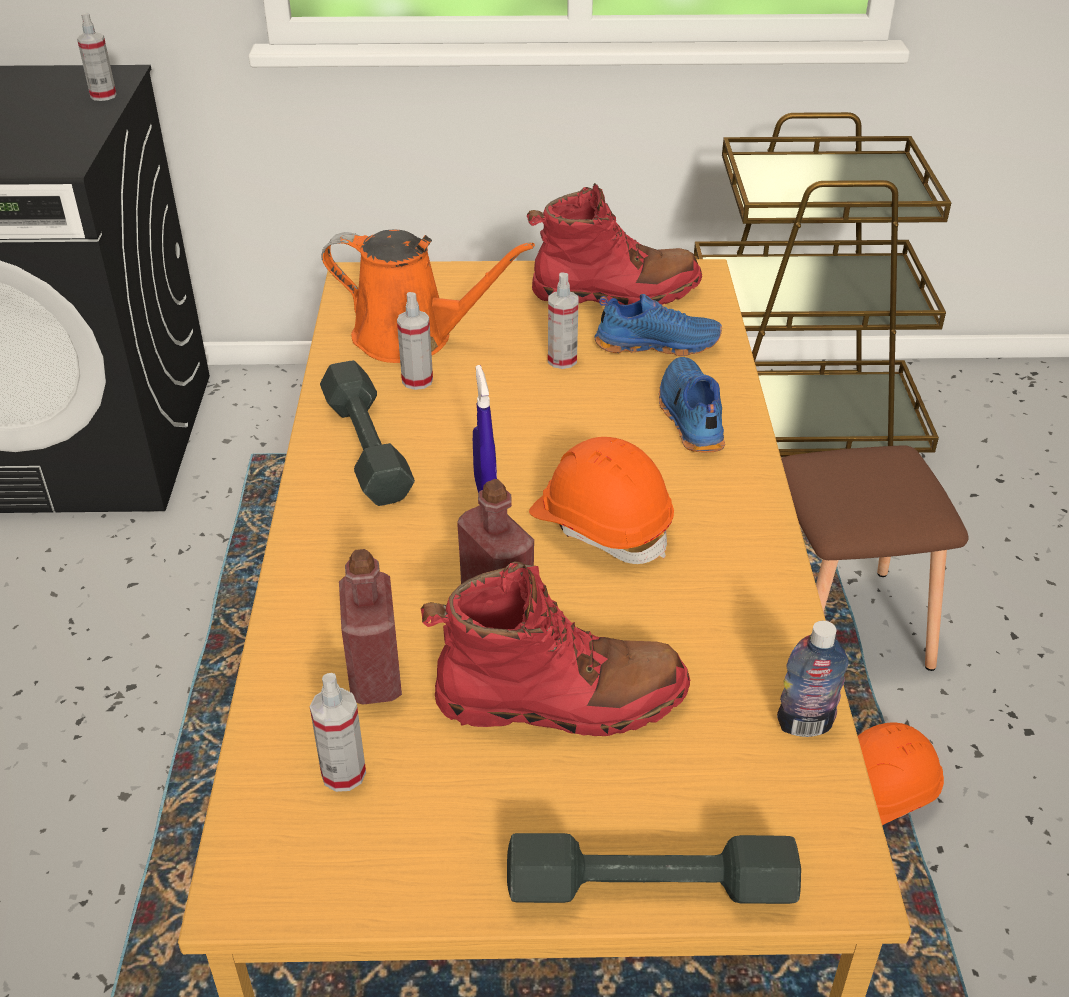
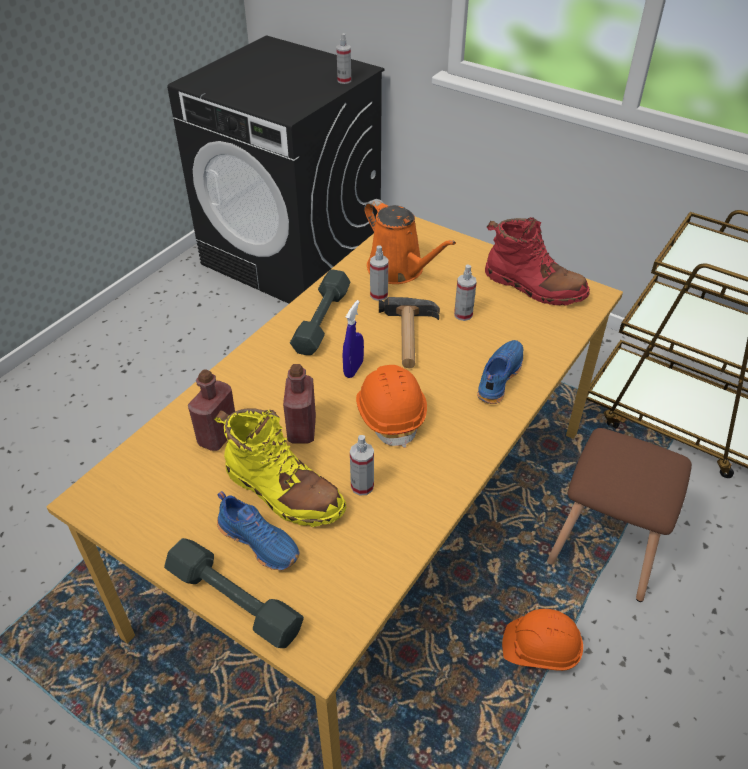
camera: 35 degrees right, 5 degrees up
(343, 774) = (165, 472): spray bottle -> spray bottle (362, 486)
(519, 418) = (409, 337): none -> hammer
(560, 700) = (283, 492): red boot -> yellow boot
(657, 344) = (525, 327): blue shoe -> blue shoe (260, 541)
(804, 725) = (383, 570): bottle -> none

